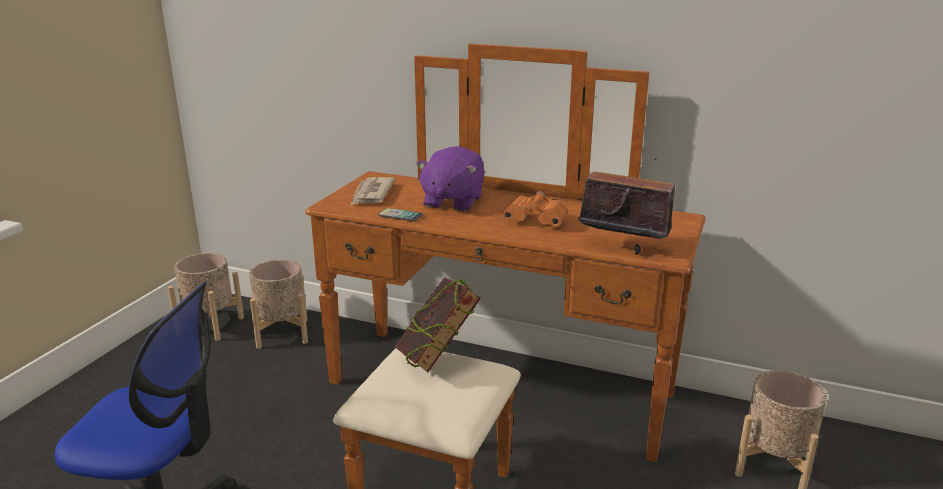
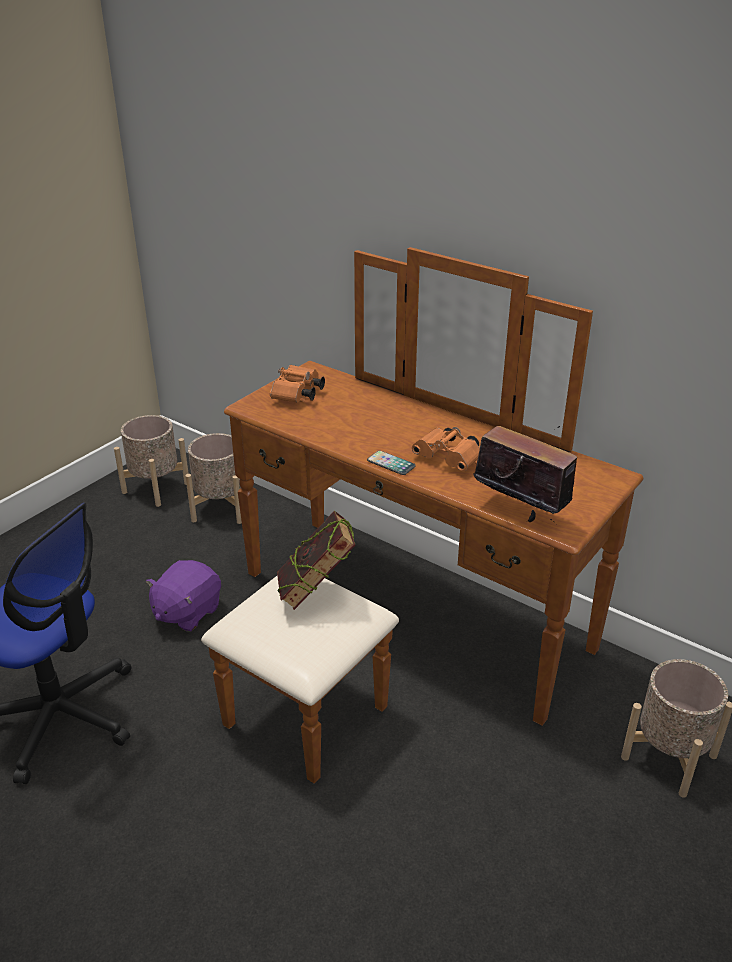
camera: 15 degrees right, 10 degrees up
(371, 194) = (297, 395): newspaper -> orange binoculars
(400, 216) = (312, 431): phone -> phone (391, 464)
(452, 202) = (374, 418): purple plush toy -> purple plush toy (186, 612)

